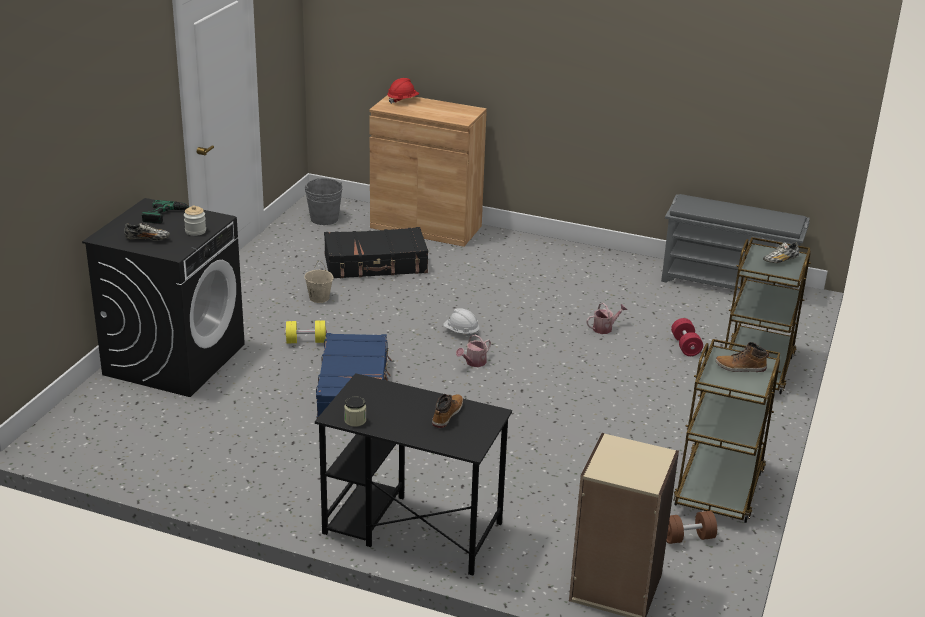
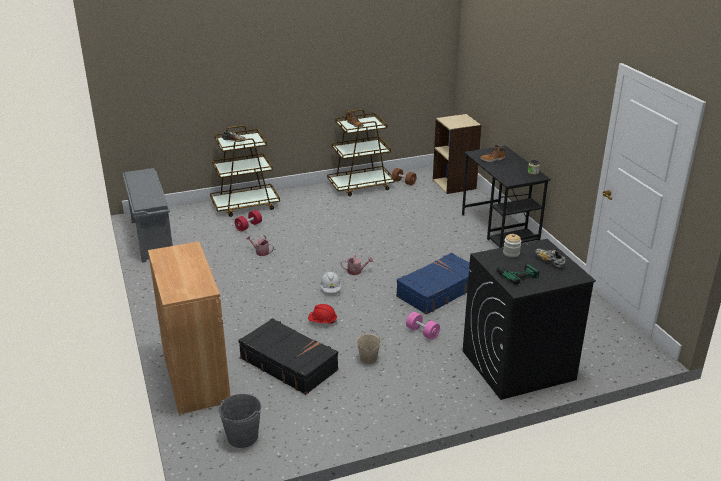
camera: 130 degrees left, 0 degrees up
(306, 341) = (422, 332): yellow dumbbell -> pink dumbbell
(402, 100) = (177, 289): red hard hat -> red hard hat (322, 321)

